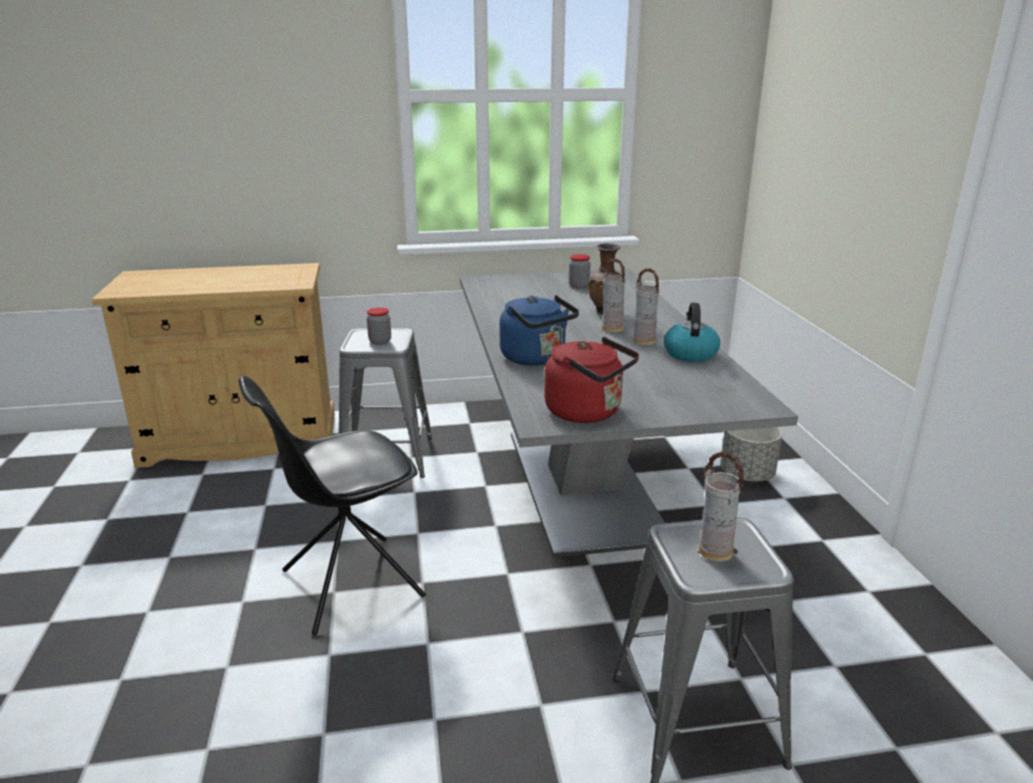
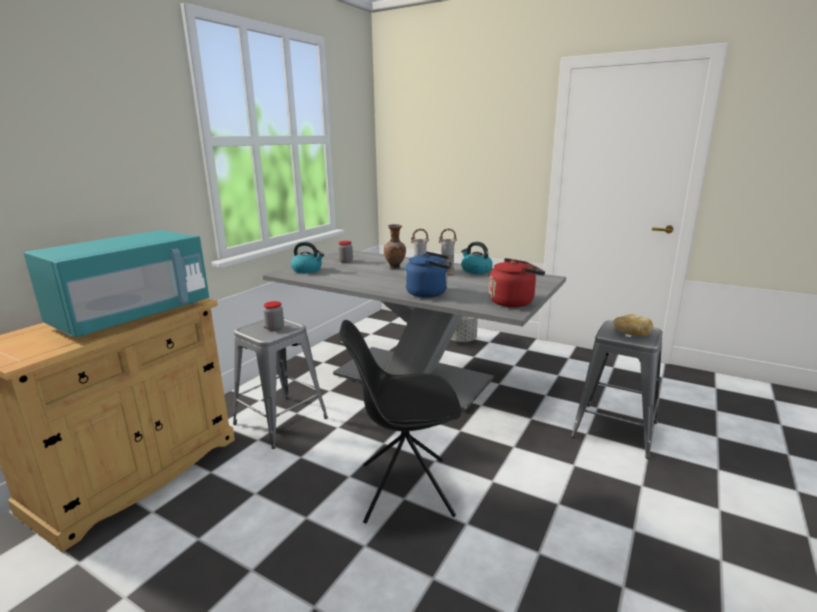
camera: 50 degrees left, 5 degrees down
(236, 282) = (133, 316): none -> turquoise microwave
(349, 584) = (403, 489): black chair -> black chair turned 75 degrees clockwise
(511, 284) = (307, 270): none -> kettle
(714, 552) = (630, 333): vase -> bread

